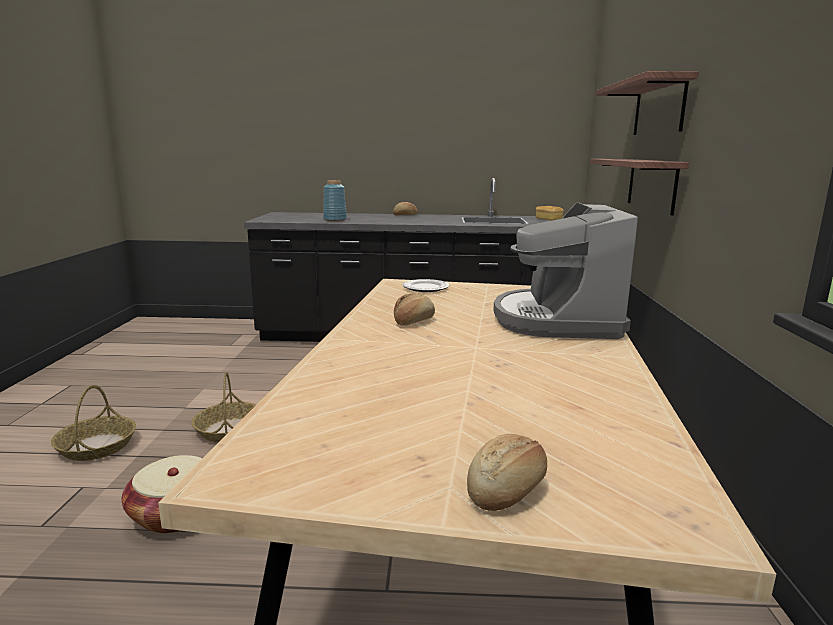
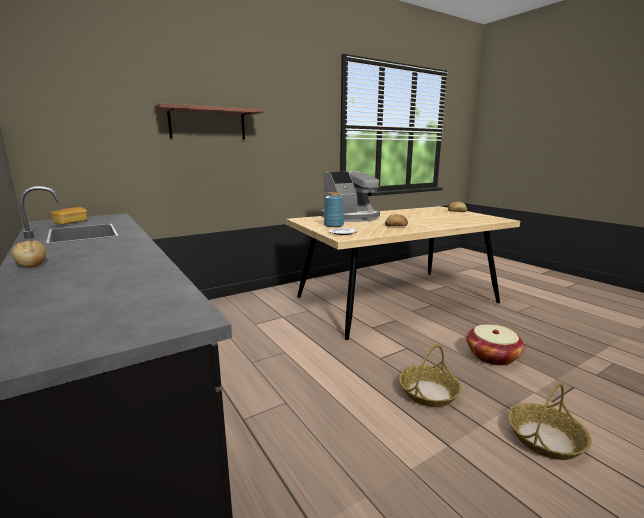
camera: 125 degrees left, 0 degrees up
(335, 220) = (133, 278): blue vase -> blue vase (333, 225)
(651, 184) = (215, 169): shelf -> none

